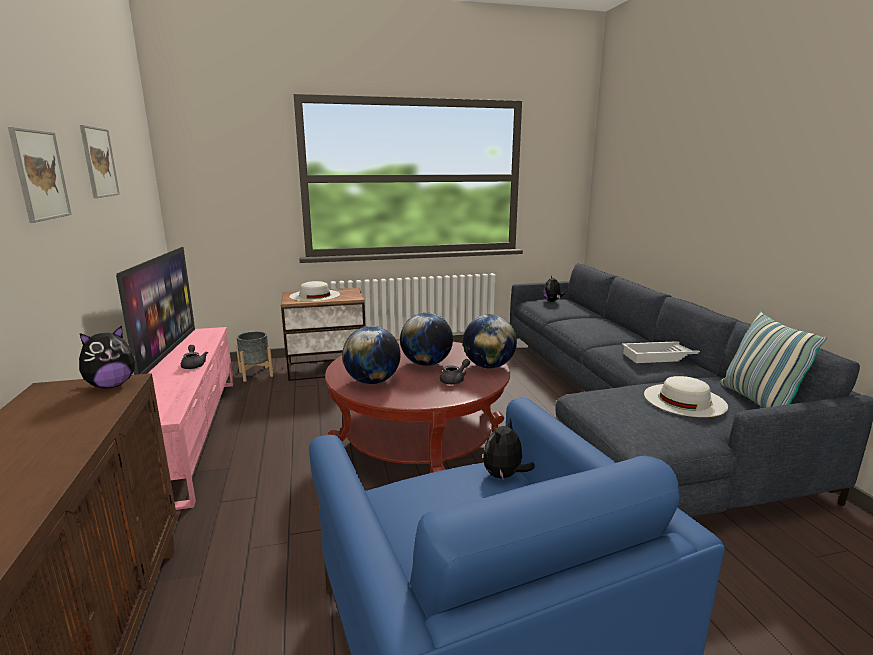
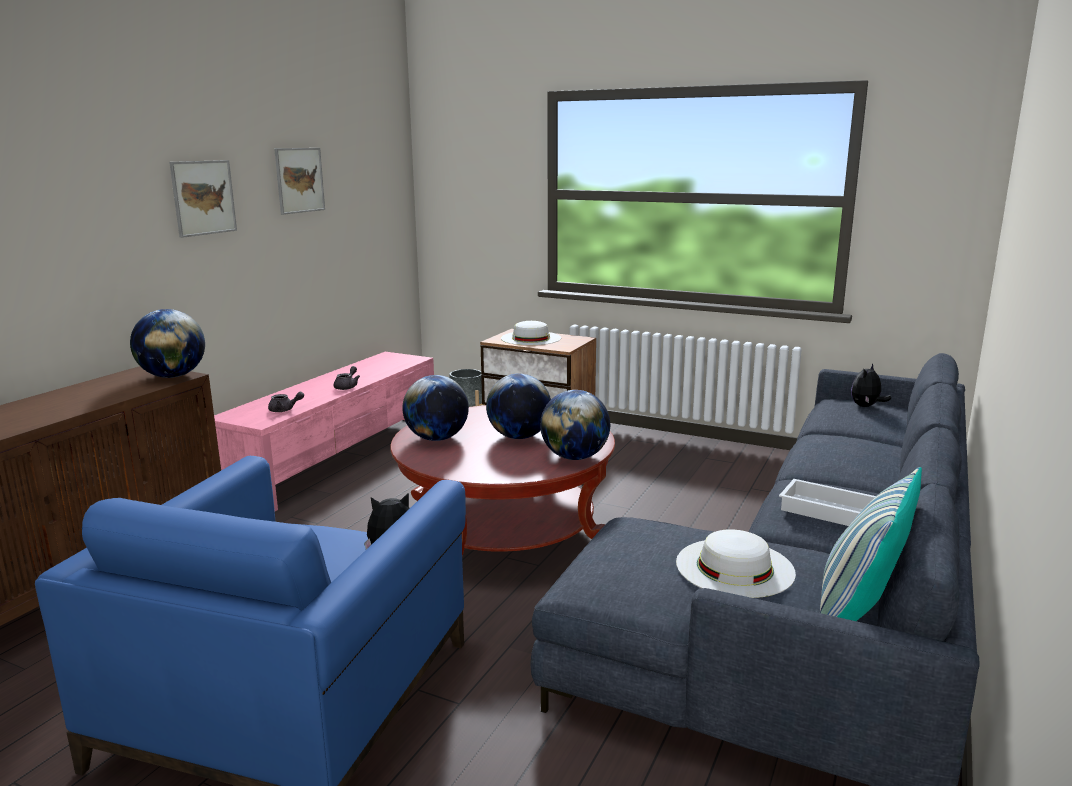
camera: 40 degrees right, 0 degrees up
(111, 385) = (172, 376): plush toy -> globe
(167, 352) = (349, 371): television -> none
(455, 380) = (509, 460): grey teapot -> grey teapot (284, 410)

